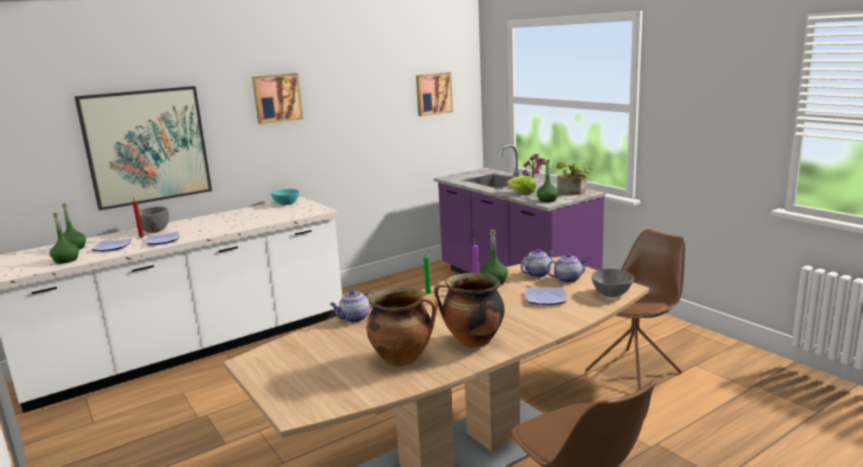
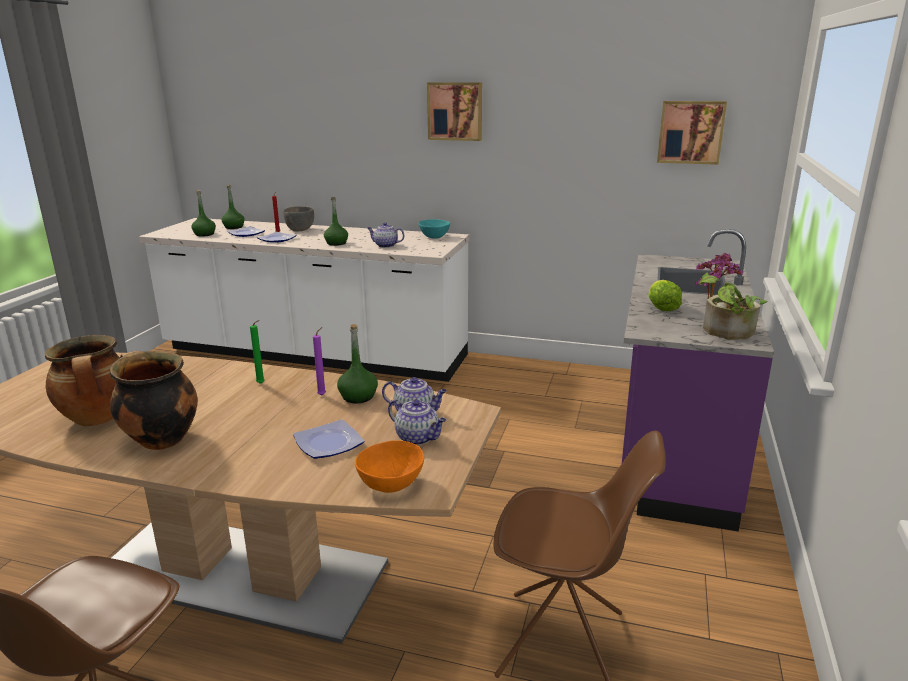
camera: 50 degrees right, 5 degrees up
(147, 146) = (319, 145): picture -> none
(354, 318) = (192, 365): teapot -> teapot (385, 245)
(547, 200) = (657, 328): green bottle -> green bottle (336, 243)
(612, 293) = (392, 484): grey bowl -> orange bowl

